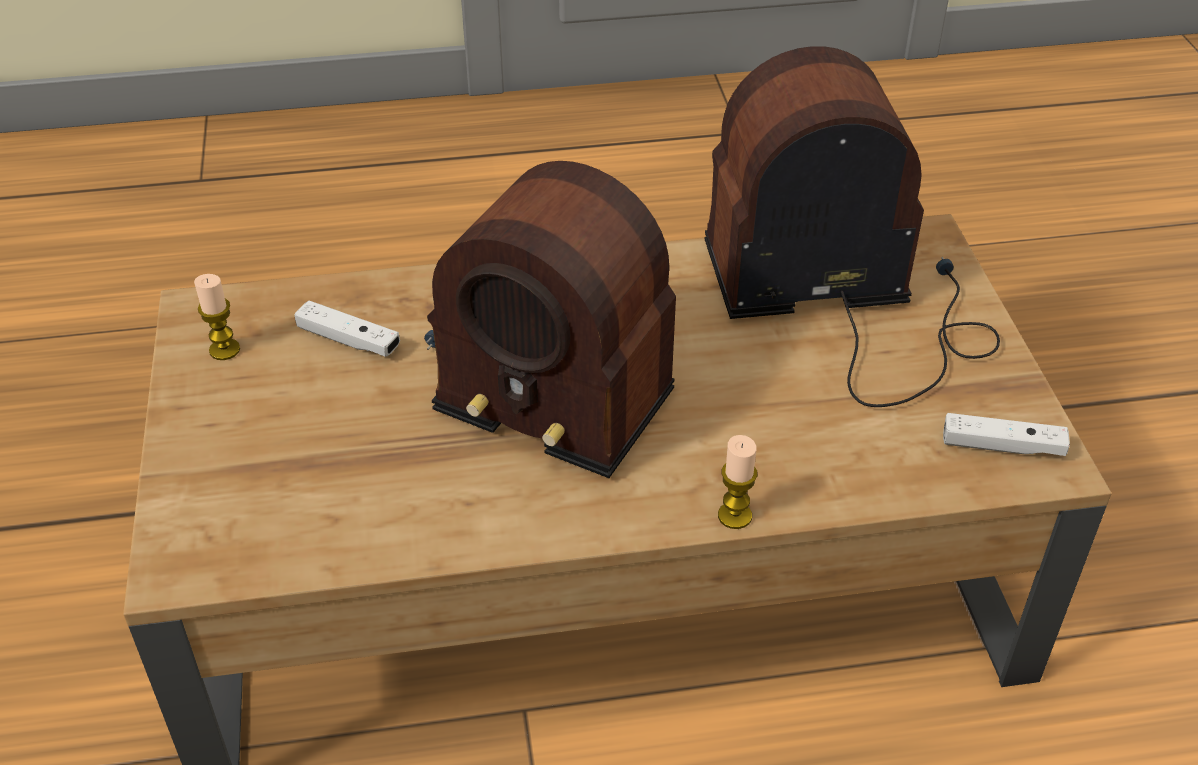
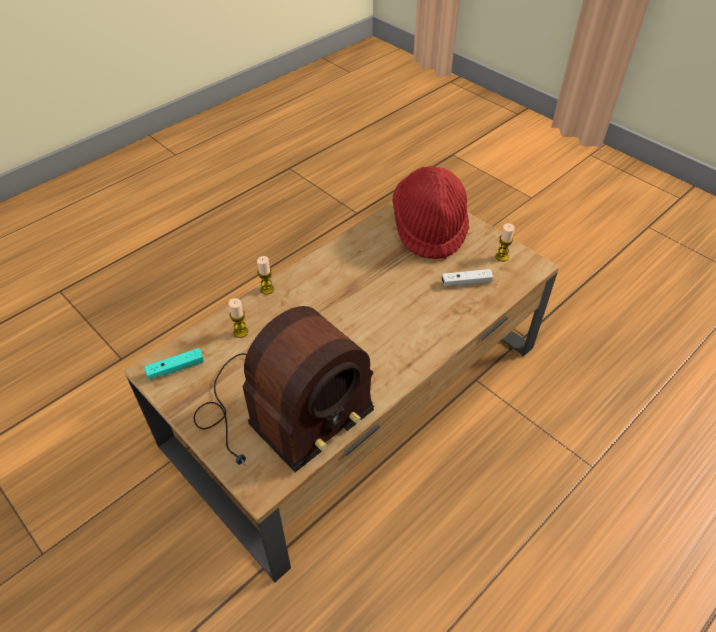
camera: 145 degrees right, 5 degrees up
(266, 478) = (429, 228): none -> red hat
(549, 362) = (384, 312): radio -> none
(843, 454) = (240, 332): none -> candle
(1002, 446) = (176, 368): white game controller -> turquoise game controller

